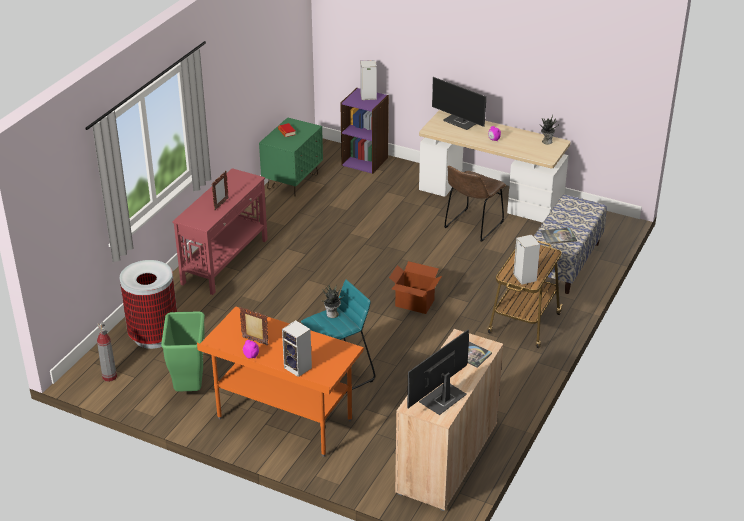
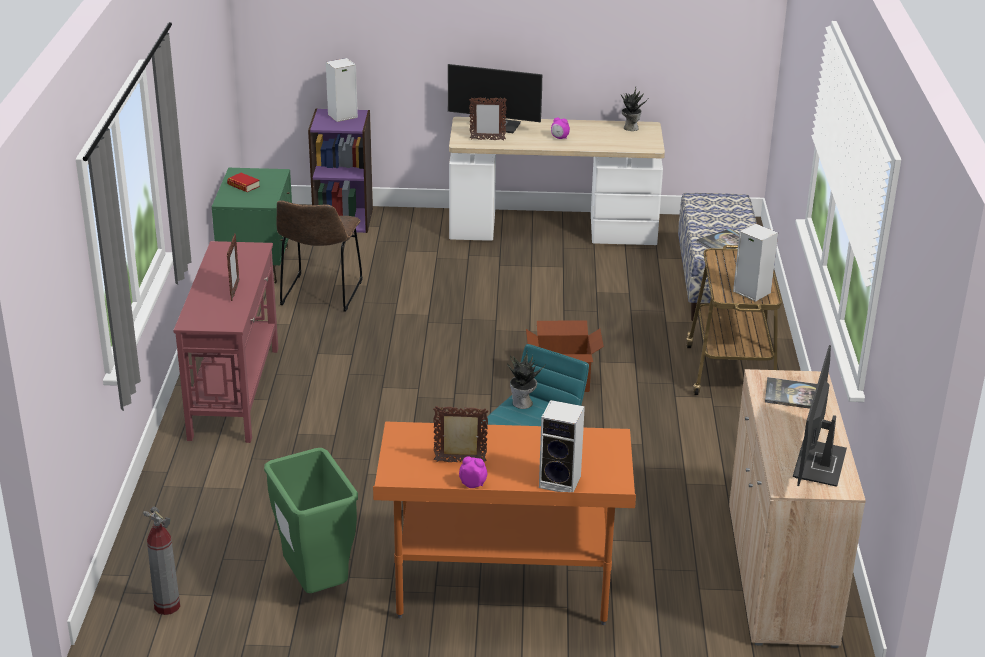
camera: 25 degrees left, 5 degrees down
(153, 335) = (197, 525): trash can -> none
(446, 131) = (487, 139): none -> picture frame
(472, 226) = (559, 269): brown chair -> brown chair (320, 295)

